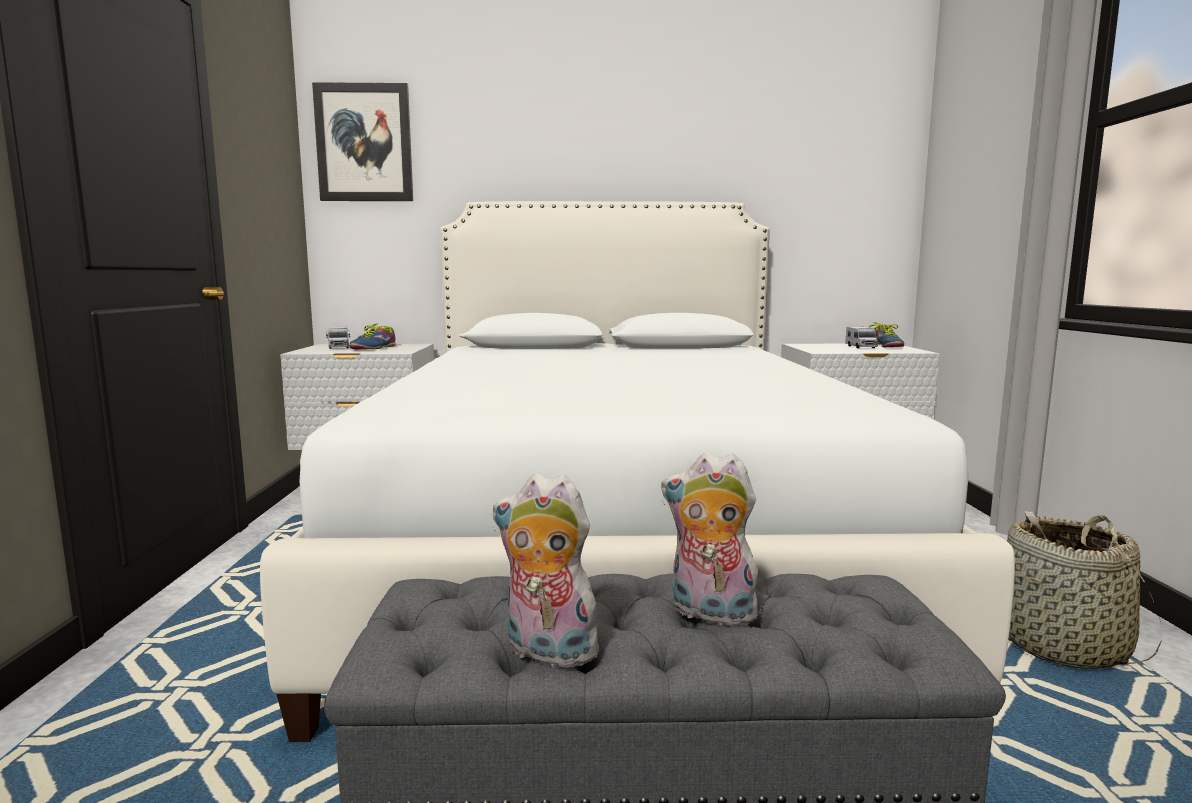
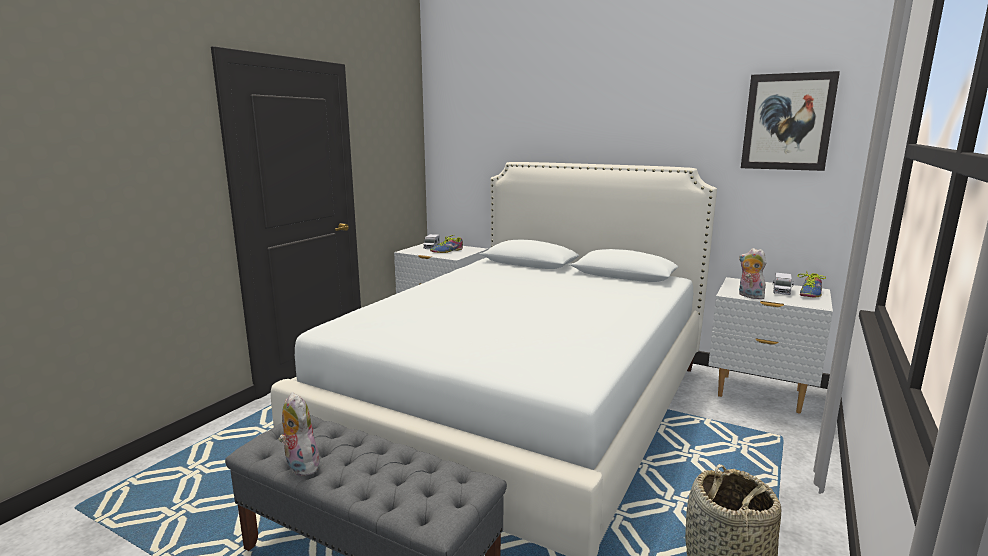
camera: 30 degrees right, 5 degrees up
(364, 143) = (455, 122): picture -> picture (787, 122)
(709, 614) = (380, 470): plush toy -> plush toy (749, 296)

